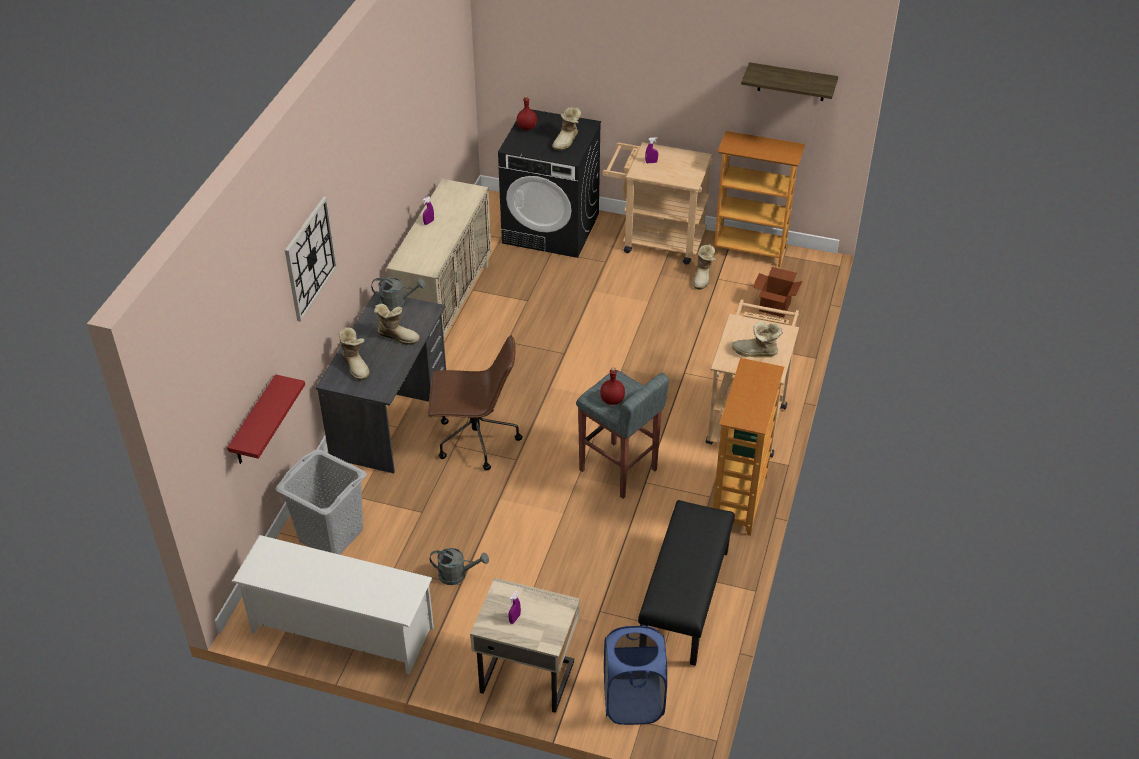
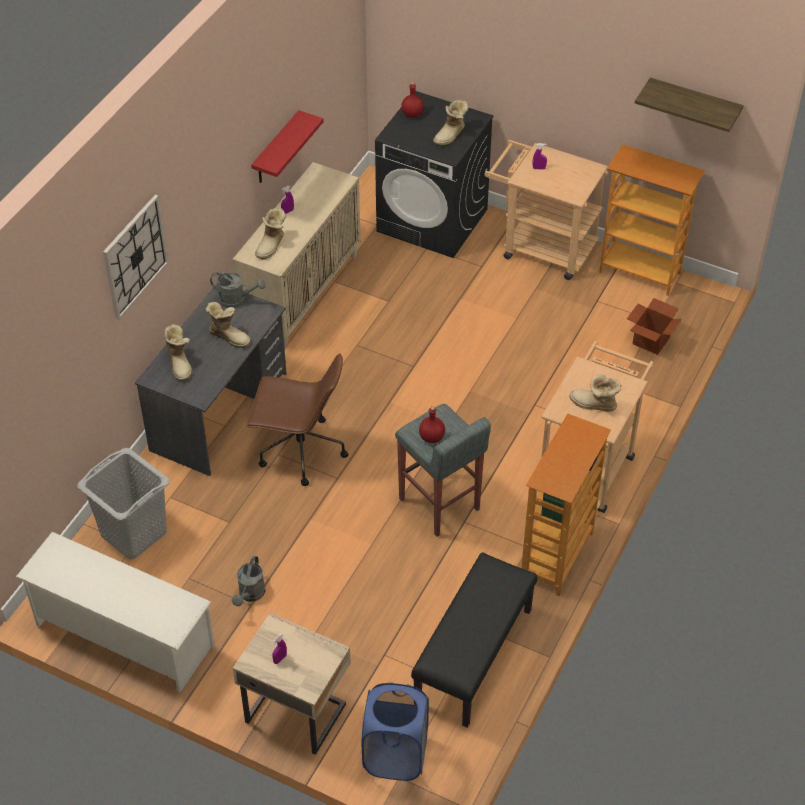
camera: 10 degrees right, 5 degrees up
(254, 423) = (57, 420): red shelf -> red shelf (276, 149)
(457, 575) = (250, 595): grey watering can -> grey watering can turned 90 degrees clockwise
(703, 278) = (582, 298): boot -> boot (272, 246)

